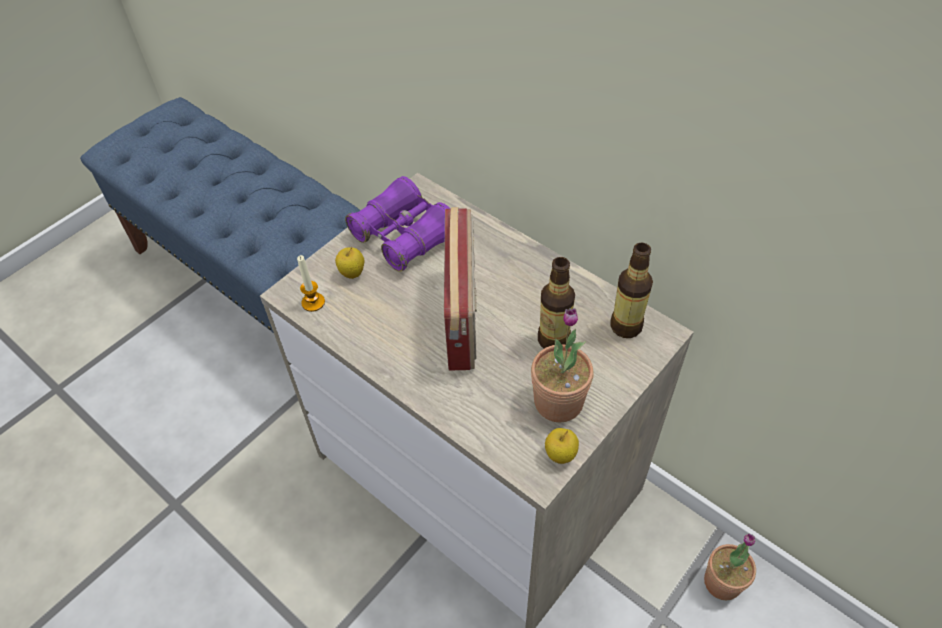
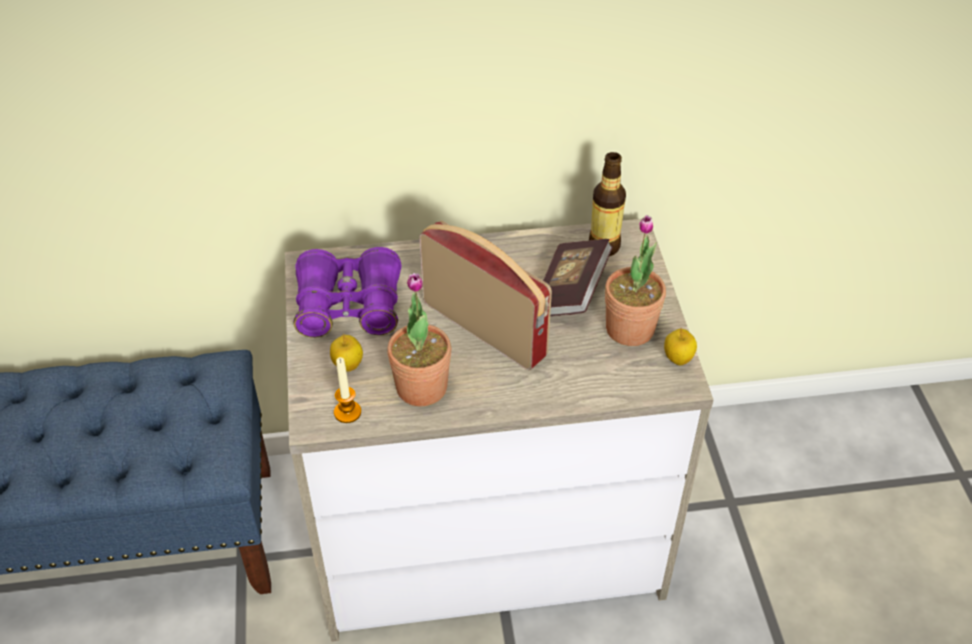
camera: 50 degrees left, 5 degrees down
(553, 340) = (570, 292): bottle -> book
(722, 582) = (739, 442): potted plant -> potted plant (421, 387)

